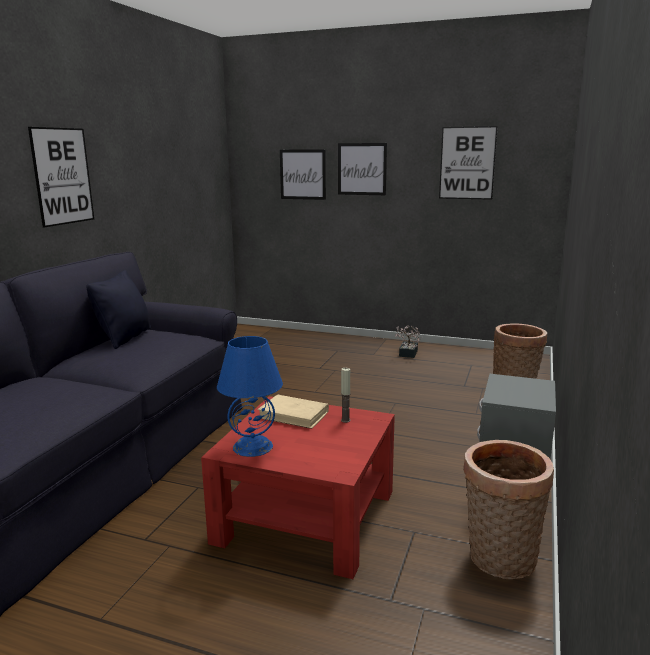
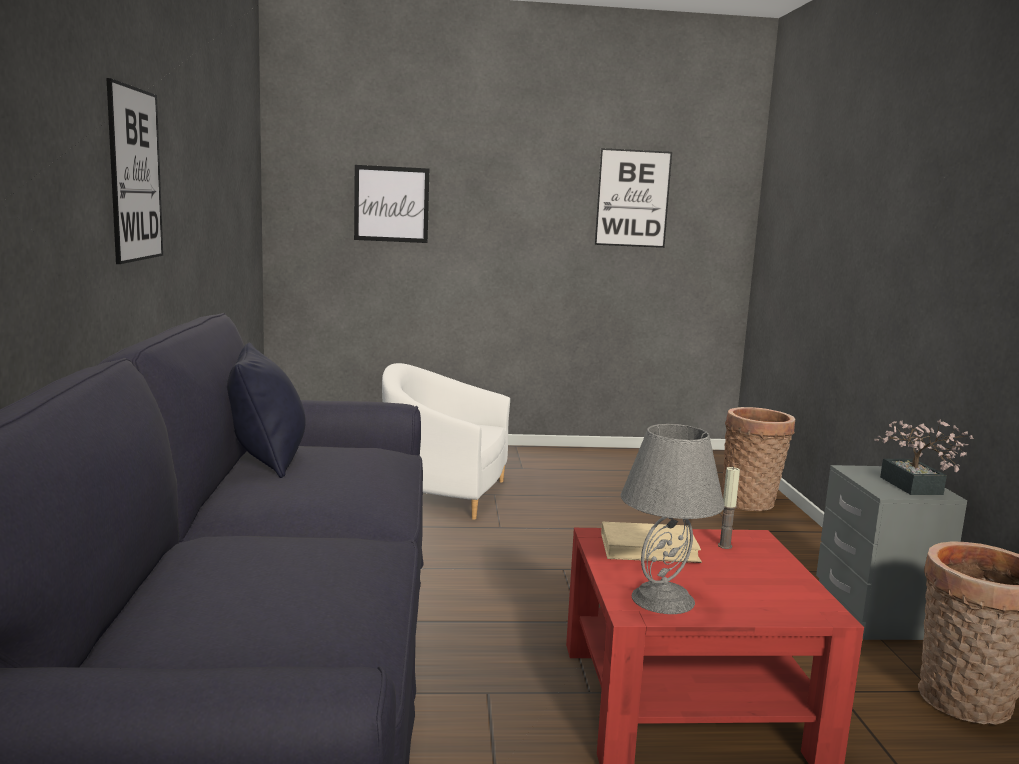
camera: 25 degrees left, 5 degrees down
(253, 446) = (662, 598): blue table lamp -> grey table lamp
(304, 366) = (444, 493): none -> white armchair
(362, 169) = (485, 200): picture -> none
(407, 354) = (567, 464): potted plant -> potted plant (914, 488)

